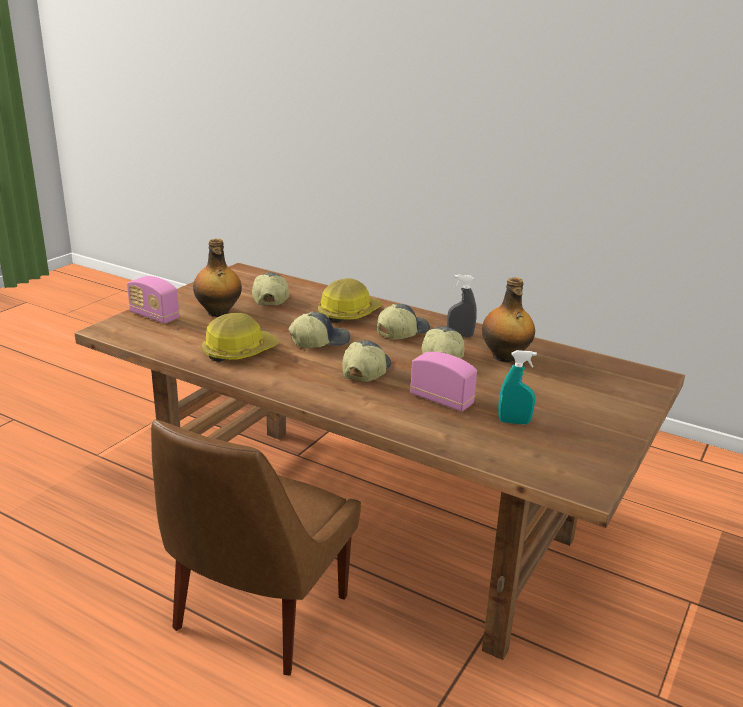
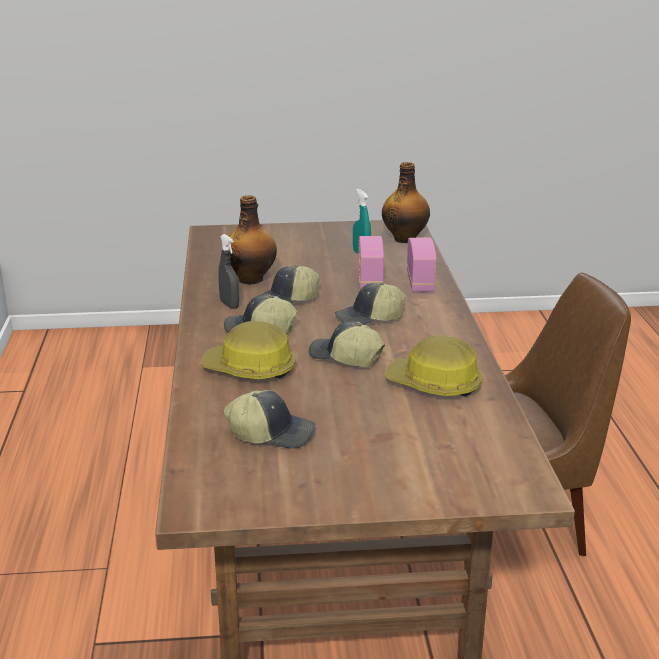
camera: 125 degrees left, 0 degrees up
(154, 316) = (446, 481): radio -> radio (420, 282)
(218, 312) = (367, 444): bottle -> bottle (405, 239)
(270, 298) = (272, 433): cap -> cap turned 135 degrees counterclockwise

